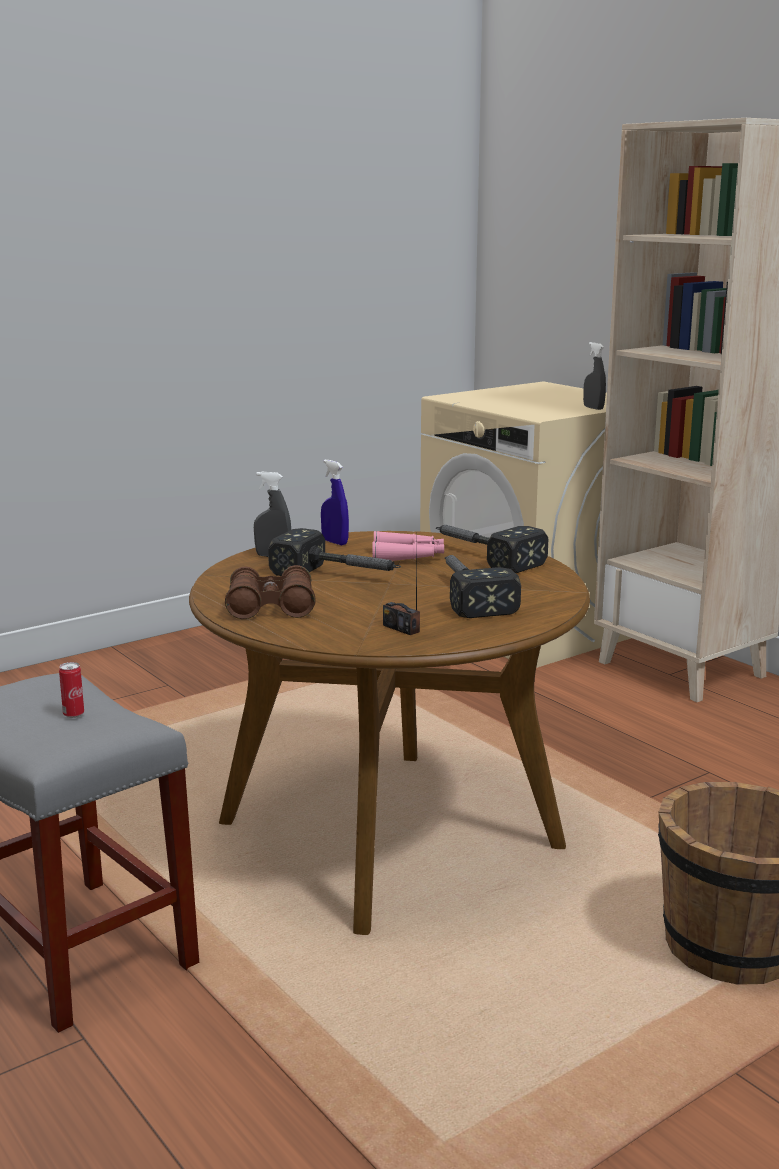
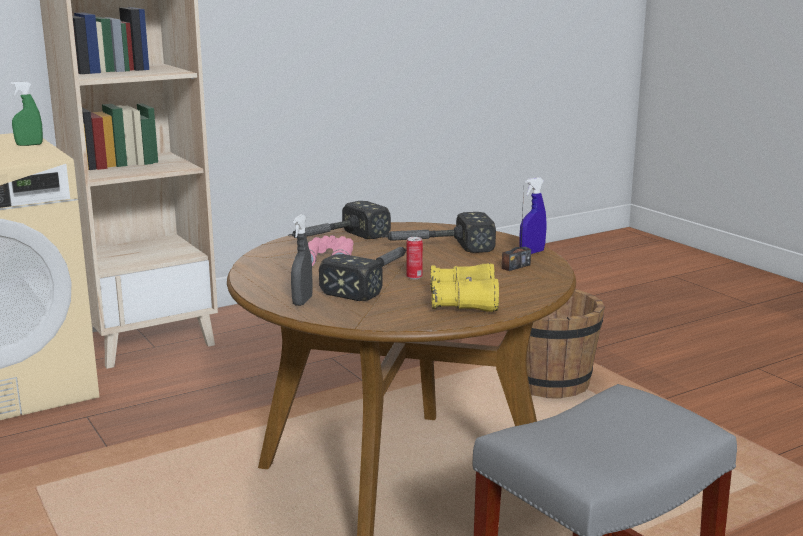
camera: 85 degrees left, 0 degrees up
(73, 714) = (603, 423): can -> can (414, 277)
(271, 607) = (463, 302): brown binoculars -> yellow binoculars
(334, 542) = (266, 280): blue spray bottle -> blue spray bottle (532, 252)
(593, 408) = (29, 145): grey spray bottle -> green spray bottle

